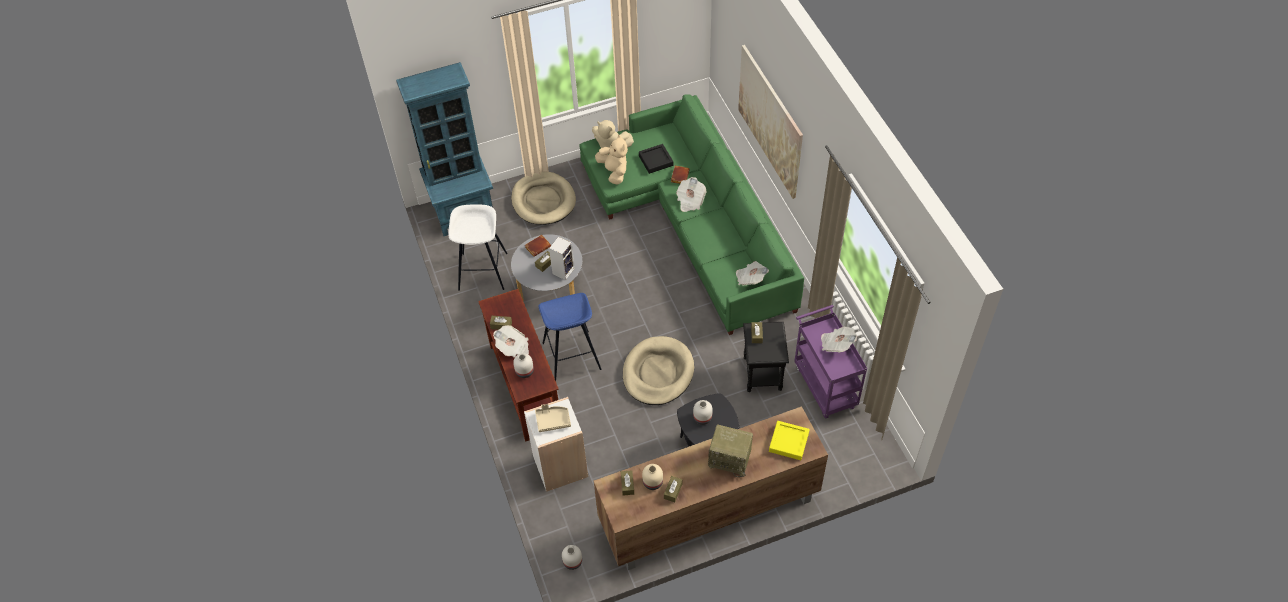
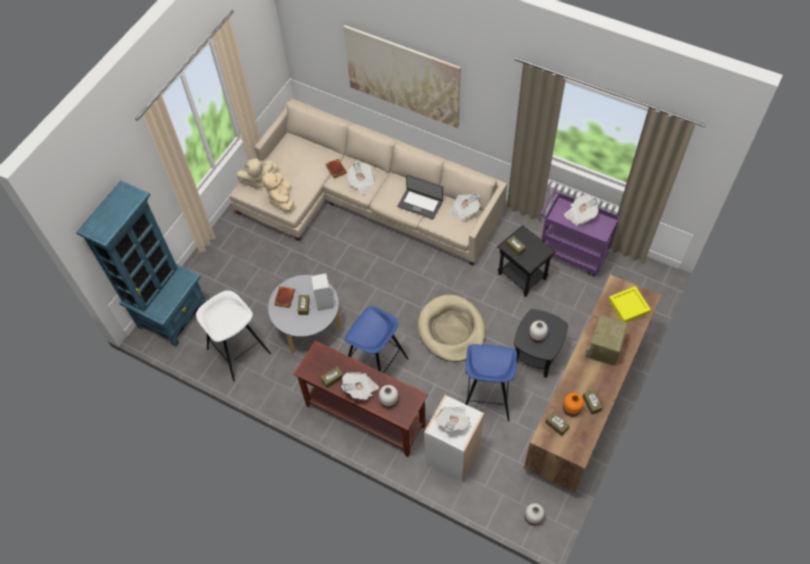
camera: 40 degrees left, 5 degrees up
(543, 200) = (231, 261): beige dog bed -> none
(553, 420) = (453, 421): beige tray -> newspaper
(614, 172) = (281, 199): beige plush toy -> beige plush toy turned 120 degrees counterclockwise
(632, 444) = (486, 396): none -> blue stool
(653, 483) = (572, 409): beige vase -> orange vase
(656, 161) = (306, 169): black tray -> none
(692, 220) = (362, 199): green sofa -> beige sofa
(720, 248) = (420, 203): none -> laptop
(730, 459) = (604, 348): radio -> radio turned 135 degrees clockwise

